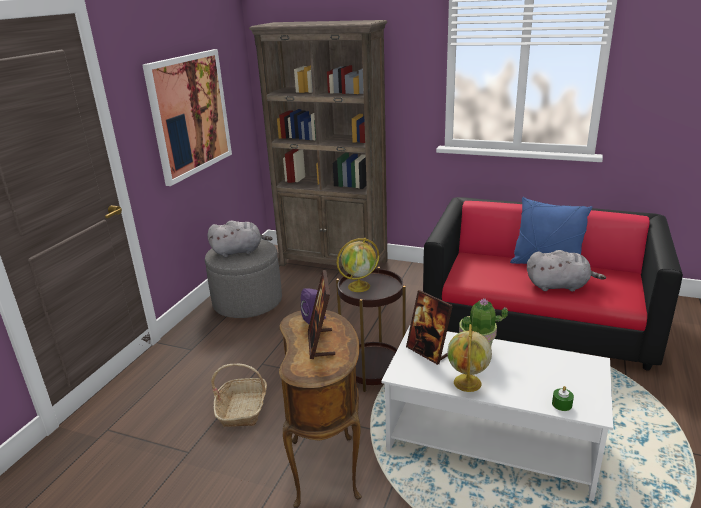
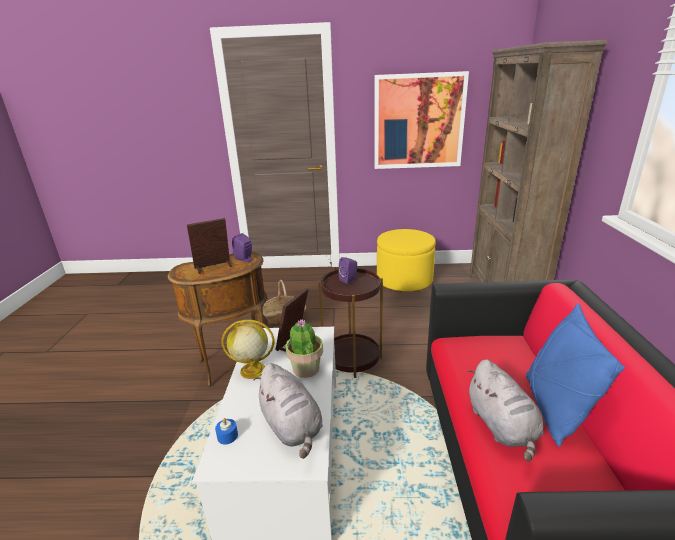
camera: 70 degrees right, 0 degrees up
(239, 251) = (403, 237): grey plush toy -> grey plush toy (292, 426)
(247, 302) = (404, 280): grey ottoman -> yellow ottoman
(359, 286) = (349, 280): globe -> purple speaker
(562, 404) = (227, 436): green candle -> blue candle

